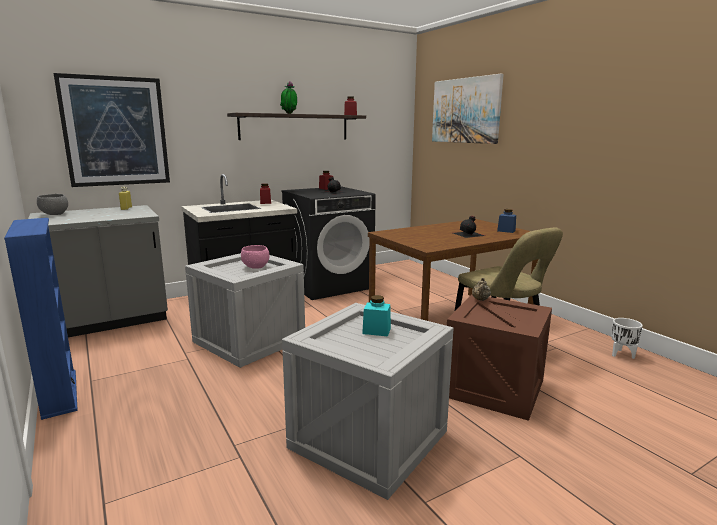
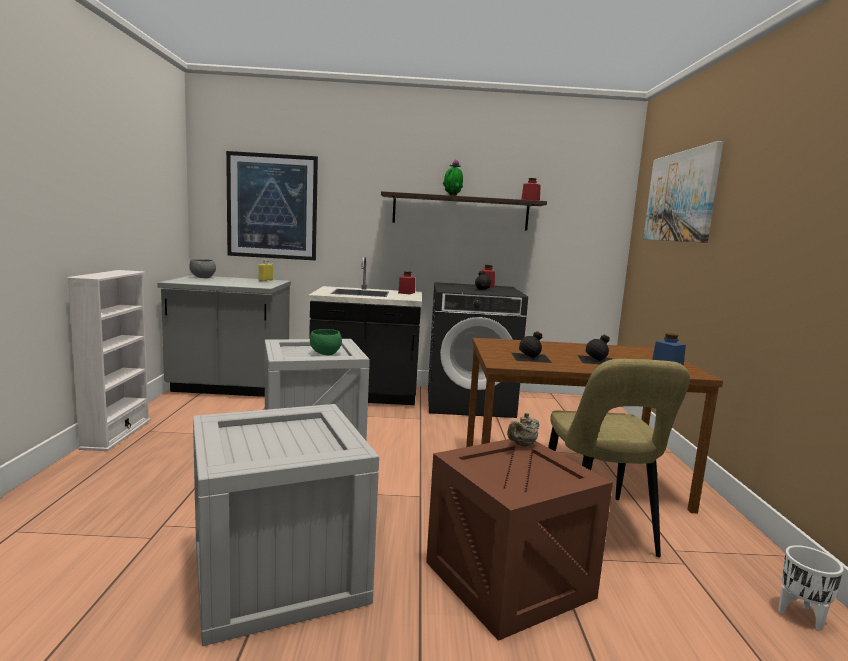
camera: 30 degrees right, 5 degrees down
(59, 394) = (116, 434): blue bookcase -> white bookcase
(256, 267) = (326, 354): pink bowl -> green bowl
(376, 331) = (301, 436): turquoise jar -> none
(434, 240) = (531, 357): none -> black bottle

